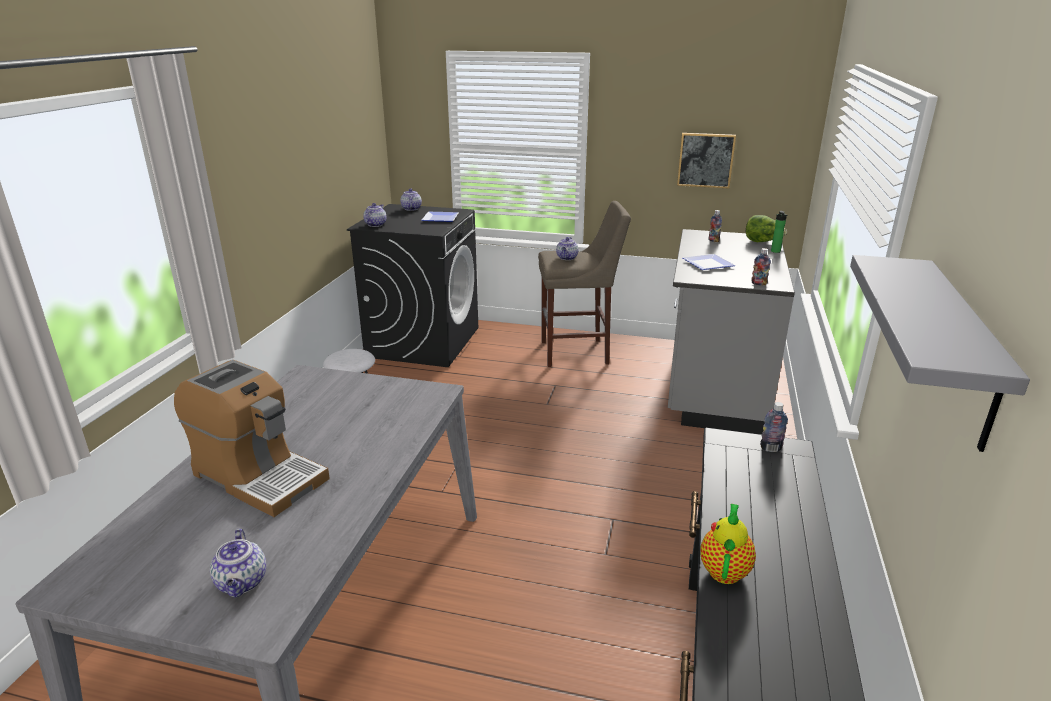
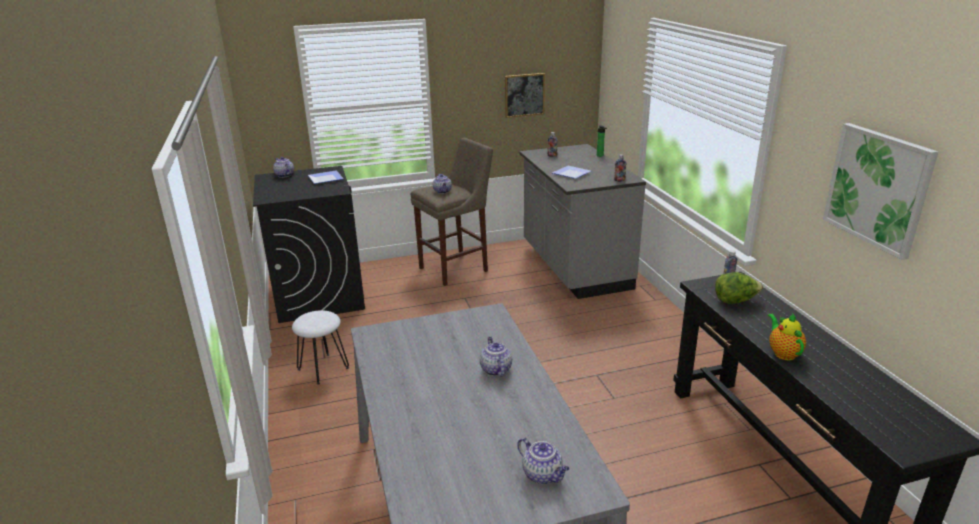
camera: 30 degrees left, 0 degrees up
(259, 476) = (449, 411): coffee machine -> none
(375, 224) = (274, 195): teapot -> teapot (495, 369)
(762, 242) = (583, 150): lettuce -> lettuce (735, 301)
(959, 350) = (877, 188): grey shelf -> picture

